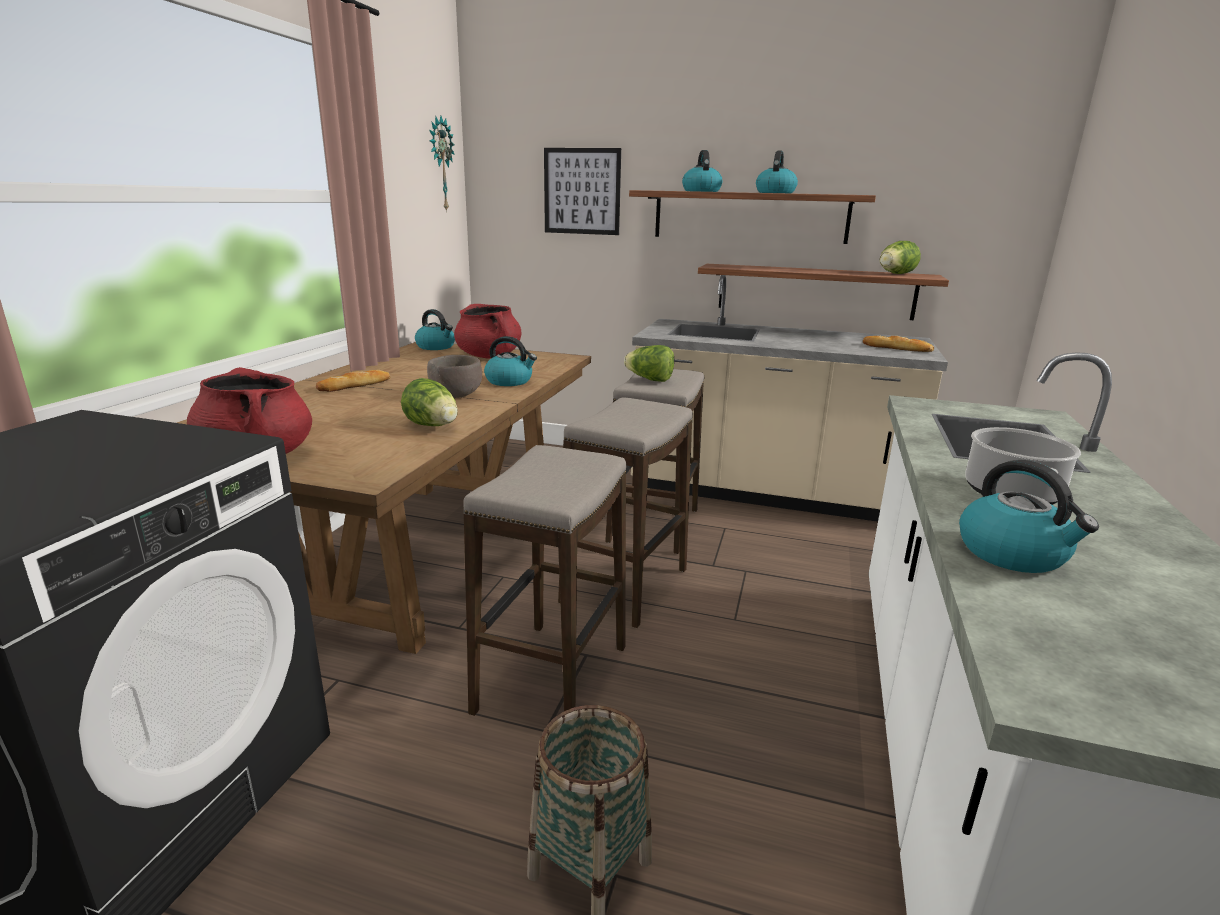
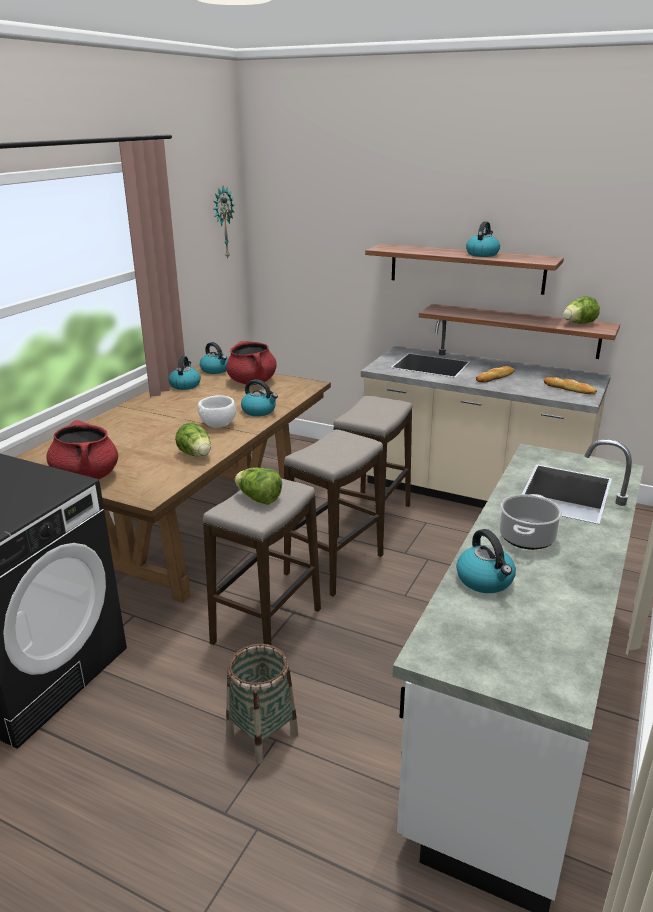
camera: 10 degrees right, 5 degrees up
(355, 385) = (151, 413): bread -> bread (495, 377)
(456, 395) = (217, 425): brown bowl -> white bowl
(582, 191) = (334, 241): picture -> none
(649, 379) = (365, 410): lettuce -> lettuce (259, 499)
(701, 191) = (423, 250): kettle -> kettle (185, 385)

